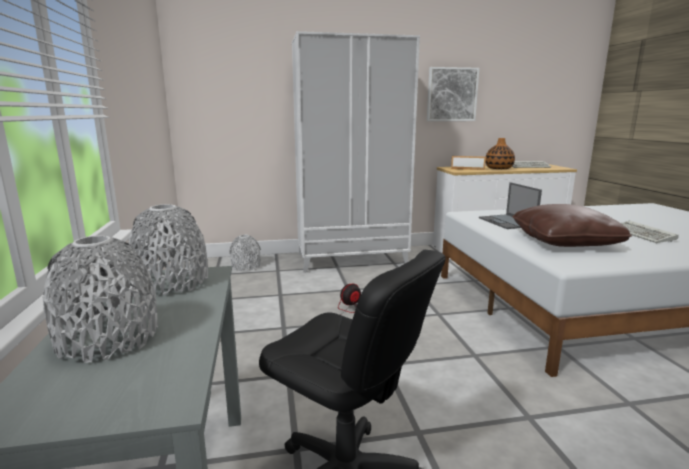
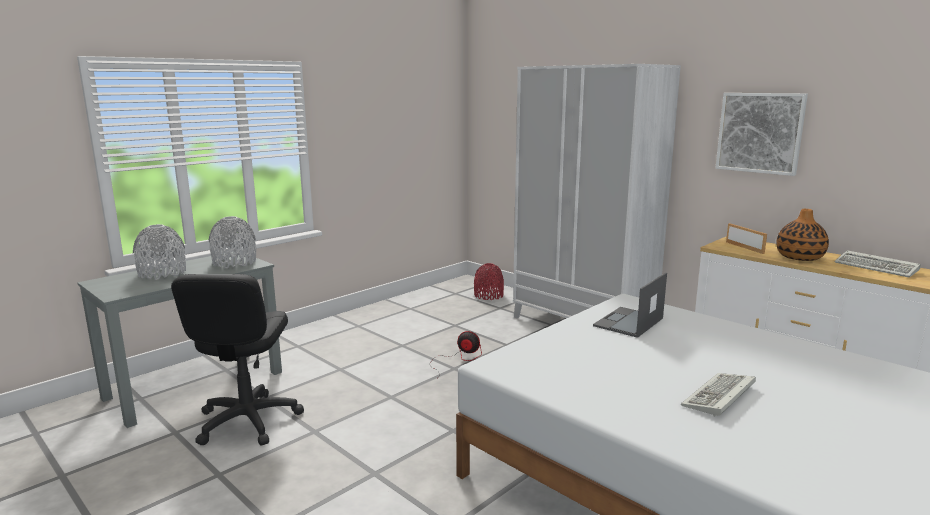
camera: 55 degrees right, 0 degrees up
(246, 266) = (488, 295): grey vase -> red vase
(564, 242) = (586, 356): brown pillow -> none

